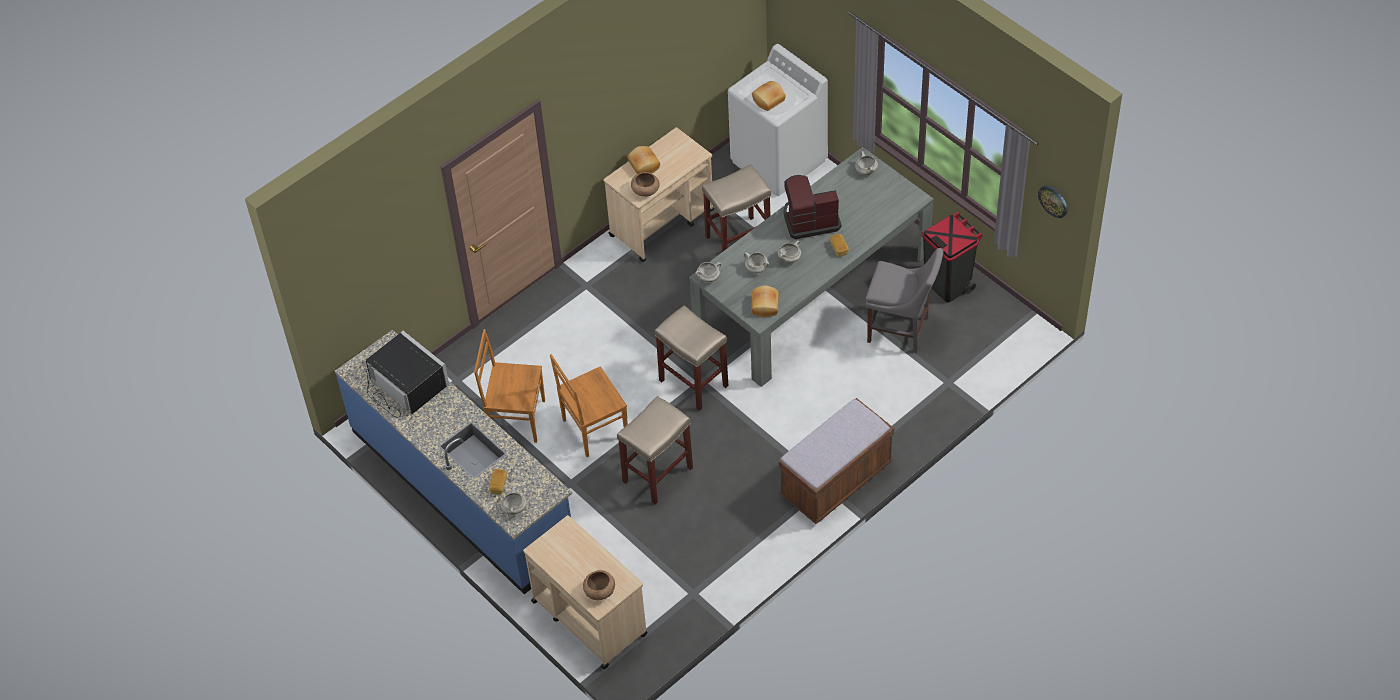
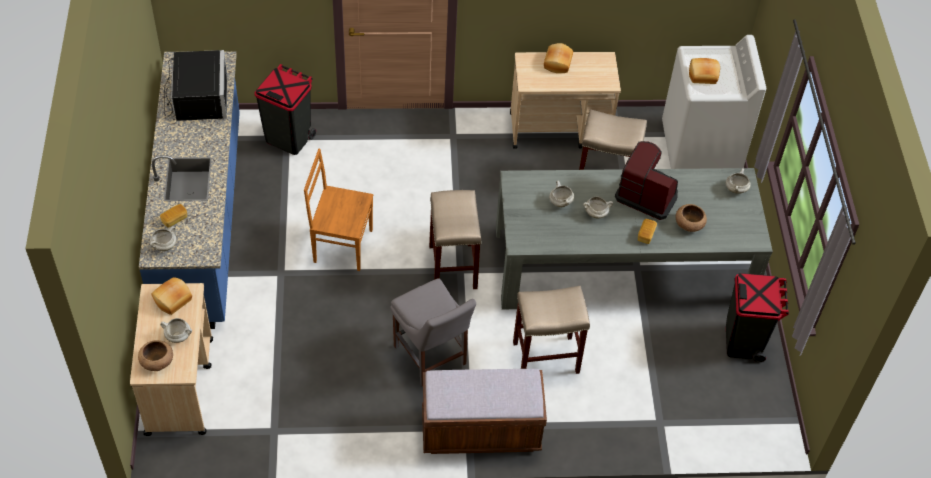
camera: 35 degrees right, 0 degrees up
(459, 380) = (288, 138): none -> black trash can
(515, 419) = (295, 195): brown chair -> none
(645, 190) = (538, 82): brown bowl -> brown bowl (689, 224)
(657, 475) = (349, 317): beige stool -> beige stool (545, 358)
(708, 277) = (514, 182): white cooking pot -> white cooking pot (178, 336)
(765, 306) = (536, 236): bread -> bread (173, 300)
(901, 330) = (664, 350): grey chair -> grey chair (431, 358)
(1053, 201) = (849, 317): wall clock -> none

